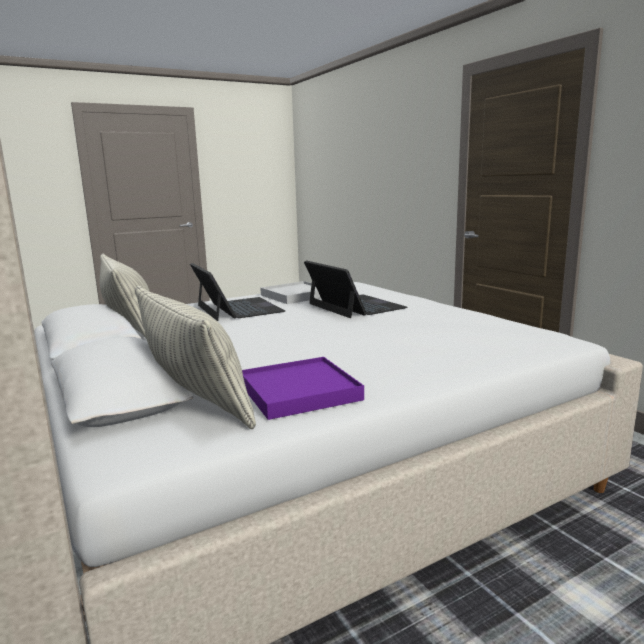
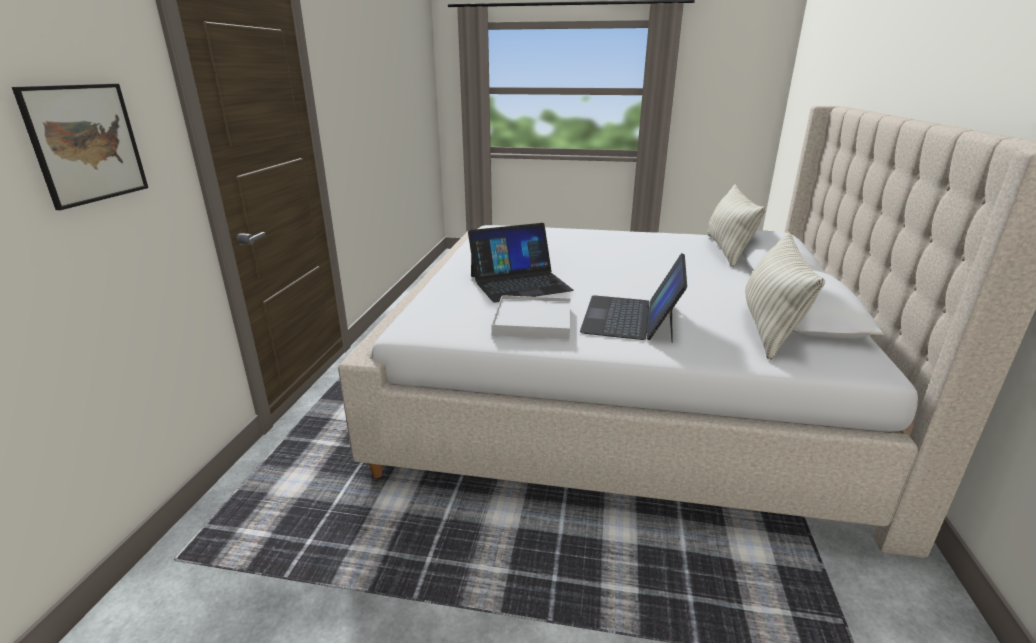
camera: 140 degrees left, 10 degrees up
(299, 391) = (673, 241): purple tray -> none
(355, 306) = (520, 283): laptop -> laptop turned 120 degrees counterclockwise
(415, 165) = (86, 143): none -> picture

